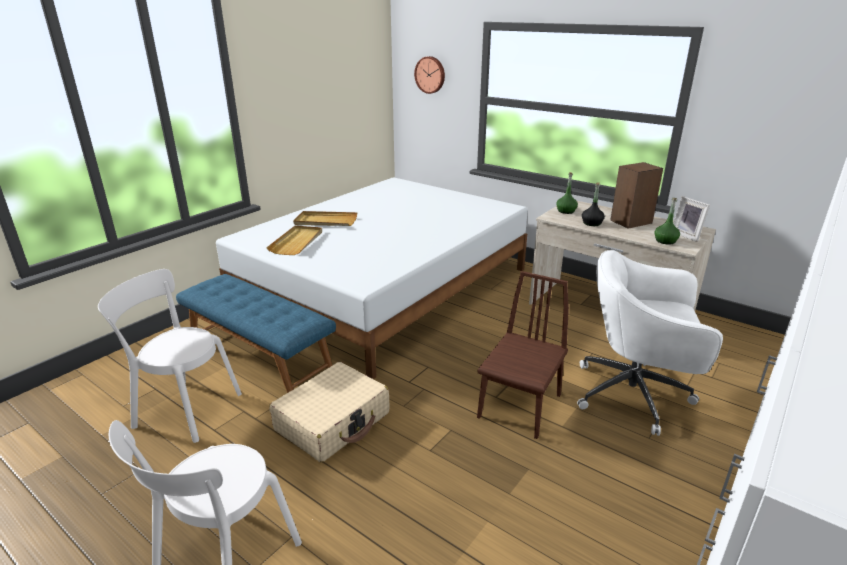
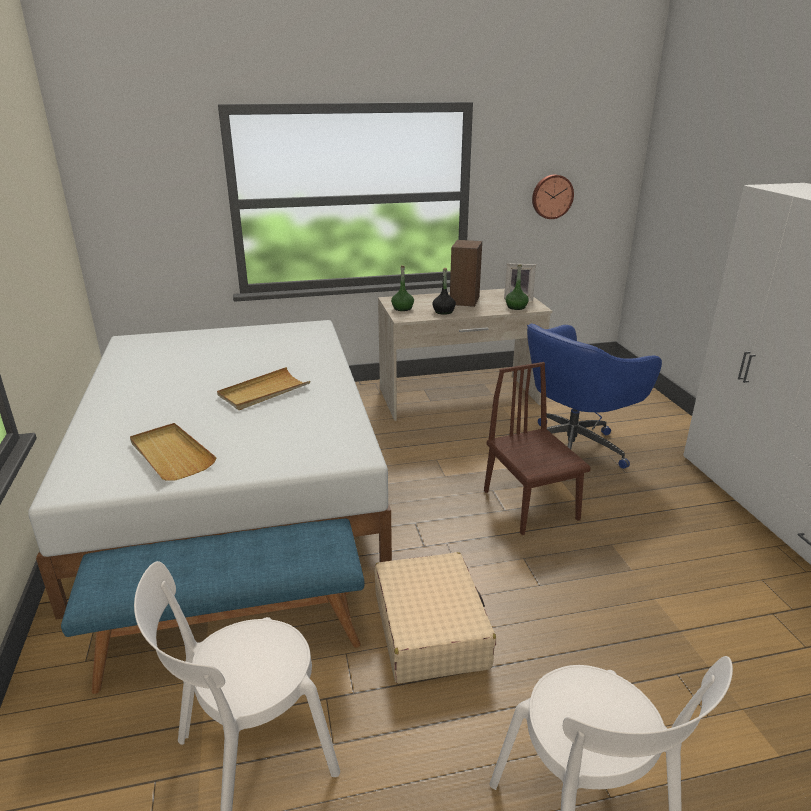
camera: 50 degrees left, 0 degrees up
(325, 221) = (149, 416): beige tray -> beige tray (264, 392)
(430, 75) = (140, 181): wall clock -> wall clock (552, 196)
(635, 394) = (573, 448): white office chair -> blue office chair

